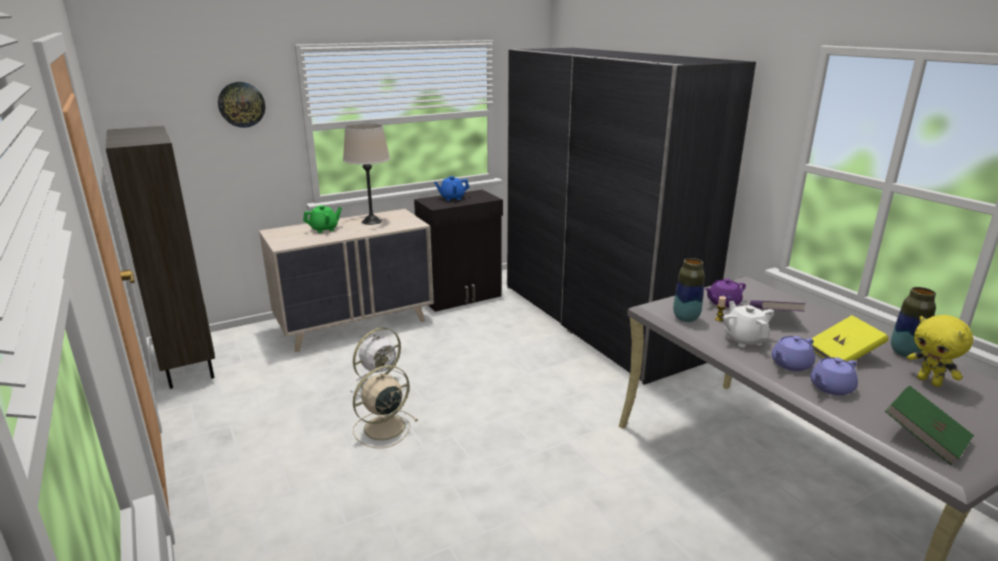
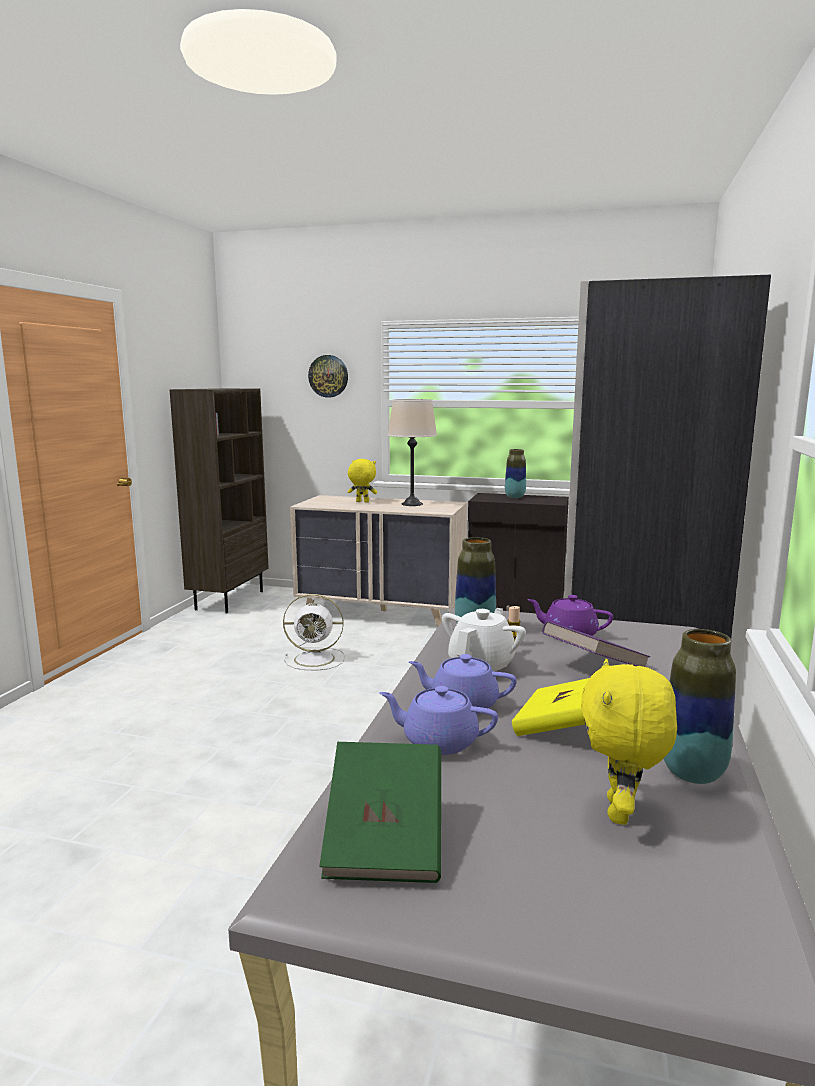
camera: 45 degrees right, 10 degrees down
(324, 229) = (362, 502): green teapot -> yellow plush toy
(383, 428) = (256, 687): beige fan -> none
(452, 198) = (515, 497): blue teapot -> vase

